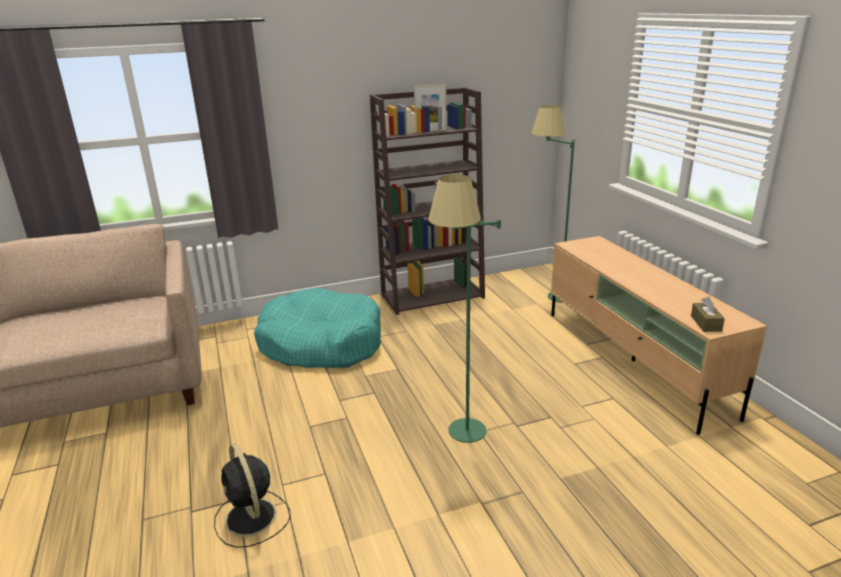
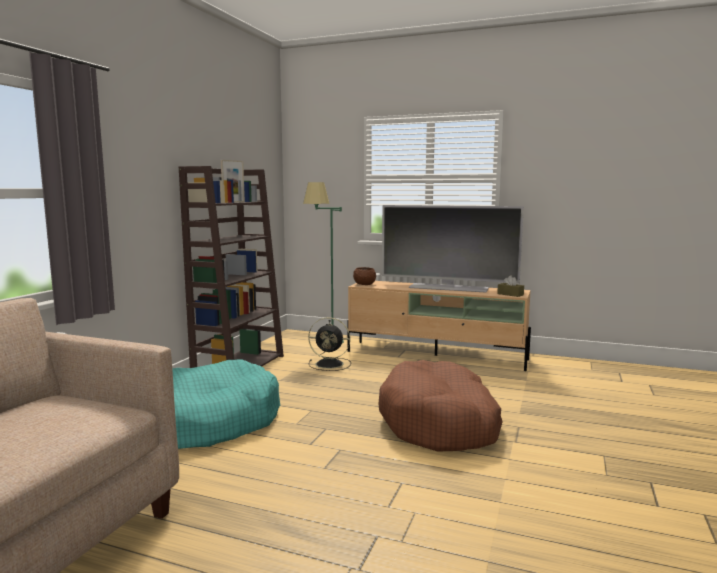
camera: 50 degrees left, 15 degrees down
(251, 519) = (416, 537): black fan -> black fan (330, 364)
(462, 441) = (440, 423): green floor lamp -> brown dog bed
(577, 245) = (364, 284): none -> brown bowl
(659, 282) = (448, 287): none -> television

